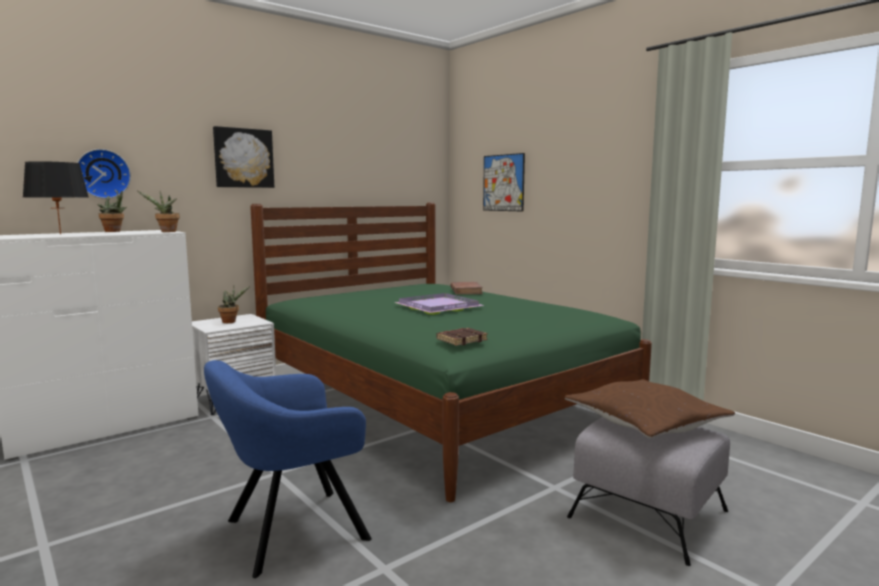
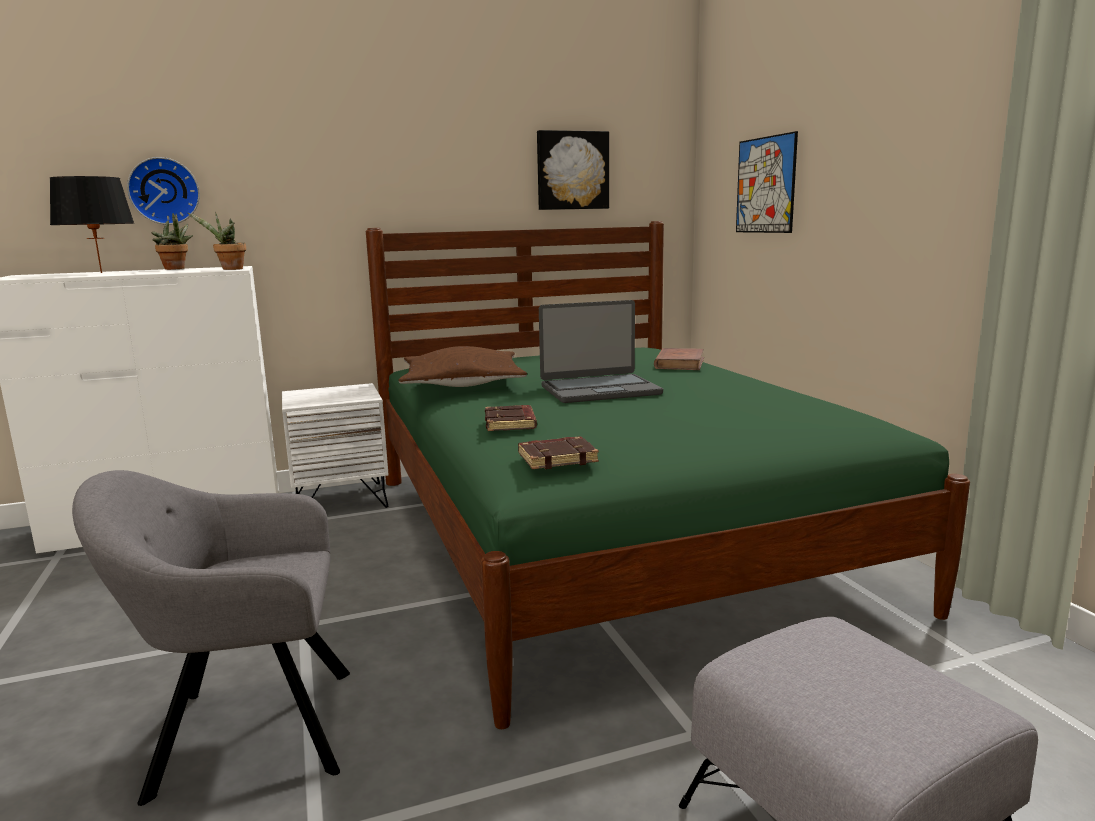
camera: 20 degrees right, 5 degrees up
(231, 322) = (332, 394): potted plant -> none
(243, 158) = (357, 162): picture -> picture (572, 170)
(290, 531) = (245, 732): blue armchair -> grey armchair
(410, 326) = (511, 424): none -> brown book
(438, 306) = (599, 390): purple tray -> laptop
(645, 422) = (849, 661): brown pillow -> brown pillow (462, 384)

